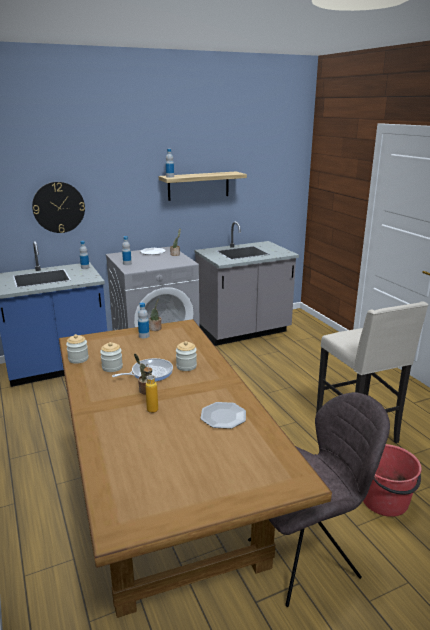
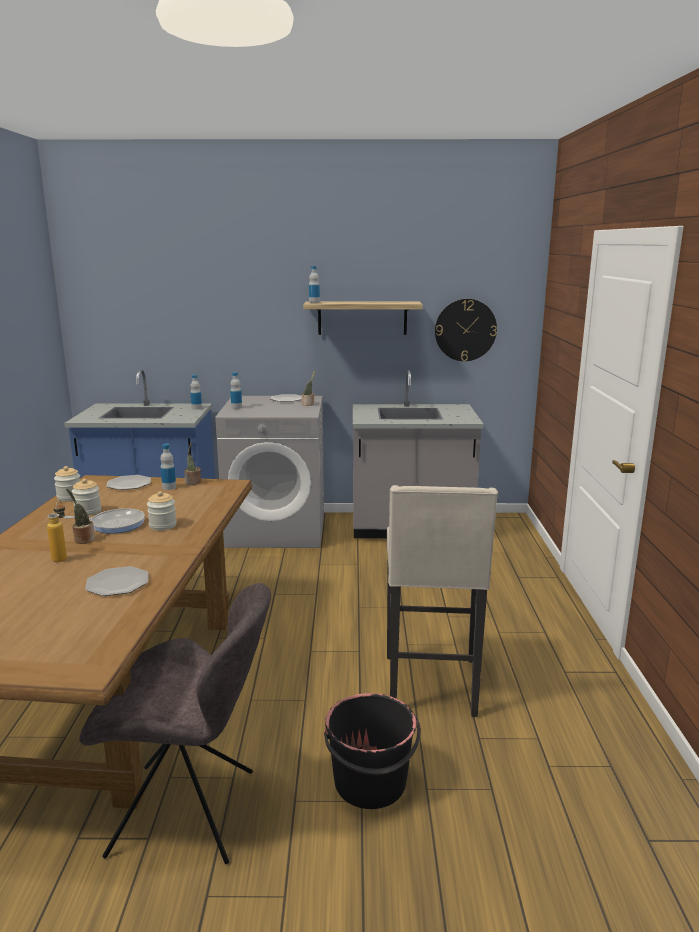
camera: 25 degrees right, 5 degrees down
(58, 207) = (178, 332): wall clock -> wall clock (465, 330)
(108, 339) = (129, 484): none -> plate
(385, 500) = (370, 784): red bucket -> black bucket

